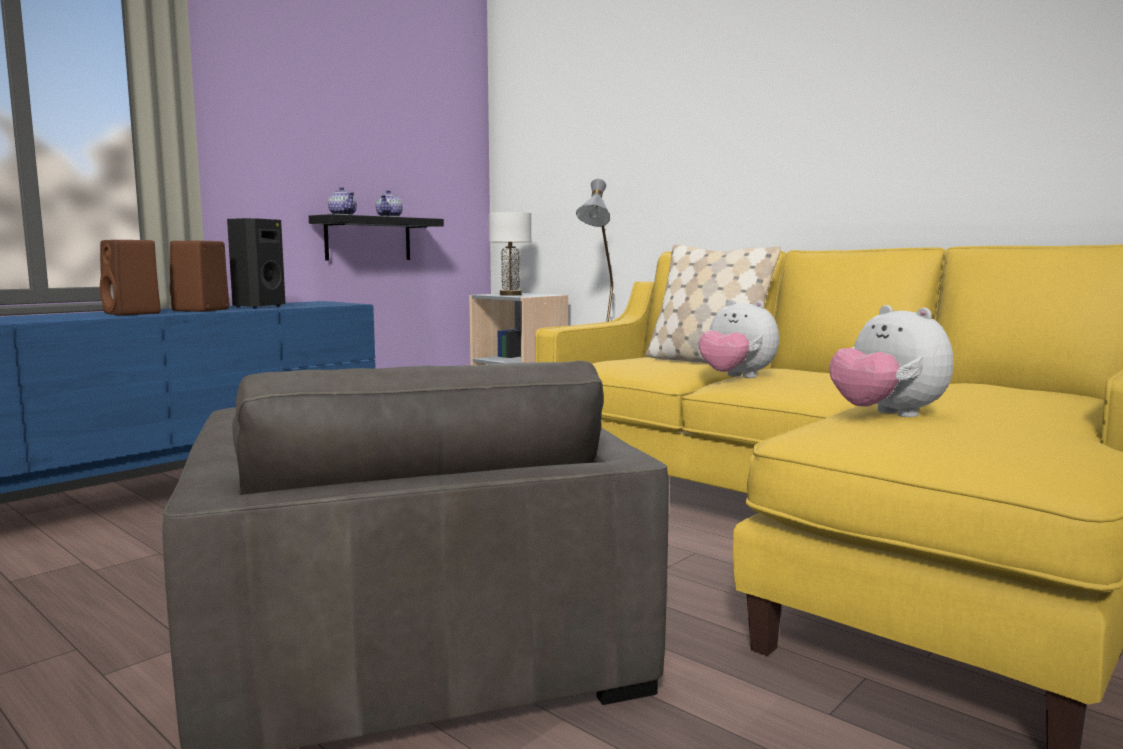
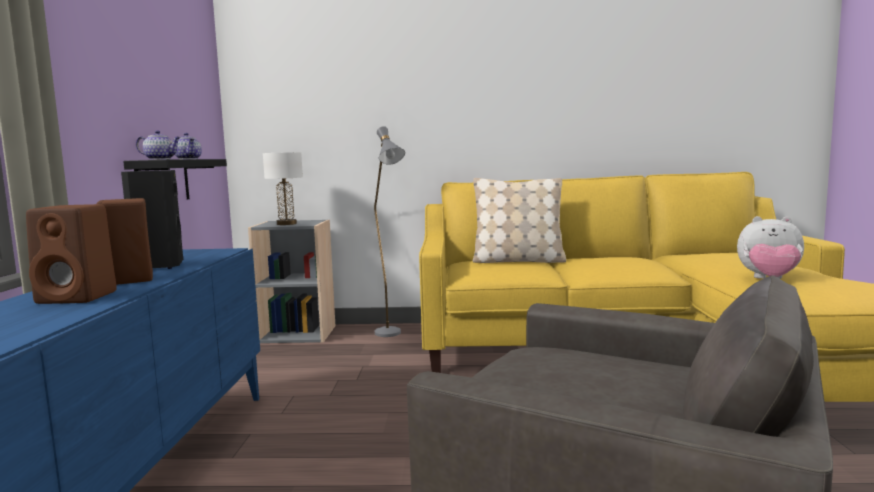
camera: 40 degrees left, 0 degrees up
(736, 377) = (585, 269): plush toy -> none

